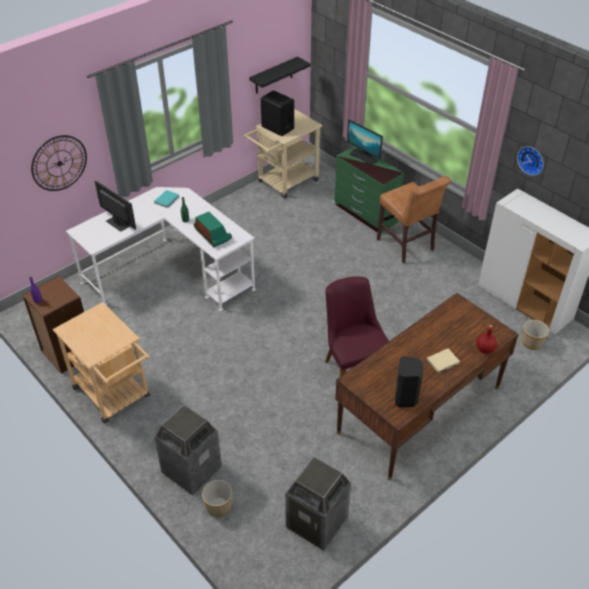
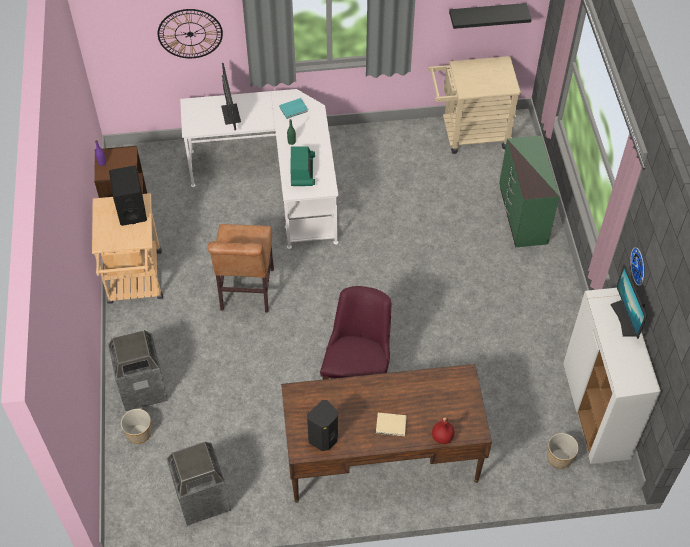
camera: 35 degrees right, 10 degrees up
(277, 127) = (469, 74): black speaker -> black speaker (131, 209)
(363, 157) = (534, 155): monitor -> monitor (625, 319)
(407, 246) = (531, 278): brown chair -> brown chair (246, 292)

